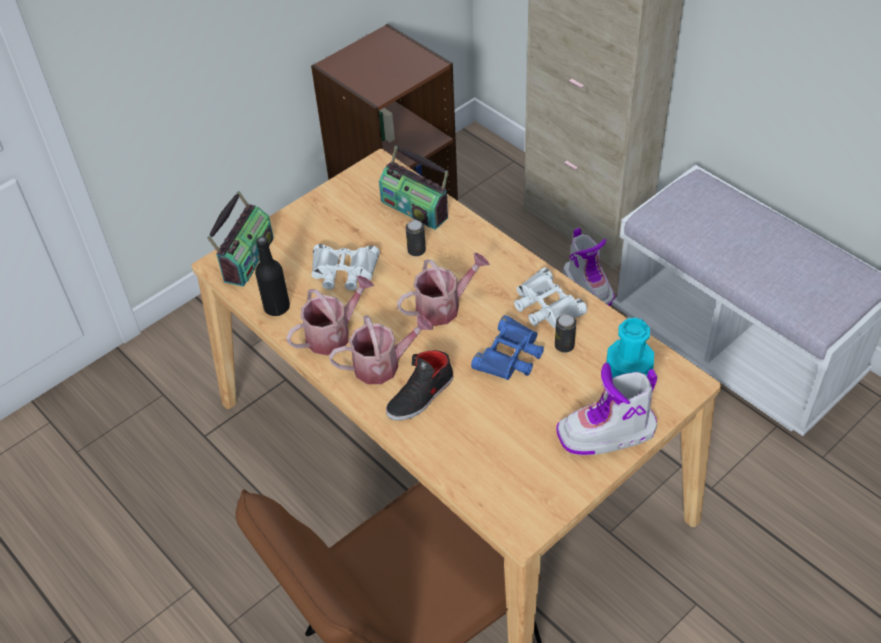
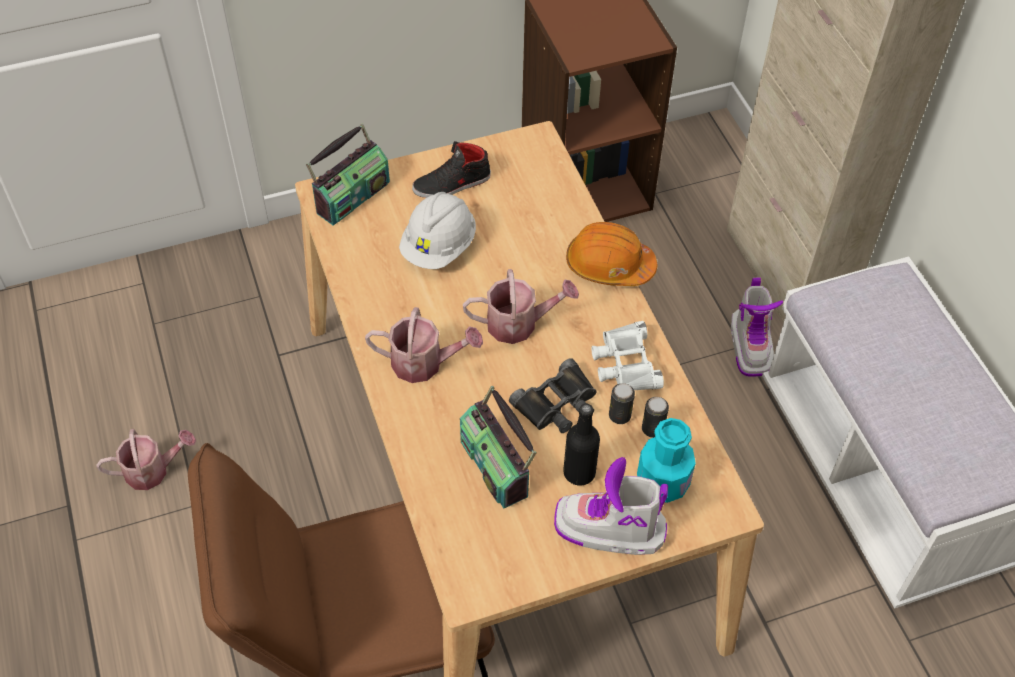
camera: 20 degrees right, 5 degrees up
(277, 307) = (353, 260): black bottle -> black bottle (579, 472)
(333, 334) = (393, 311): watering can -> watering can (152, 470)
(344, 271) = (439, 246): white binoculars -> white hard hat
(415, 208) = (549, 203): radio -> radio (496, 466)
(416, 251) = (524, 251): can -> can (652, 429)
(421, 396) = (443, 412): black shoe -> black shoe (452, 184)
(490, 238) = (609, 265): none -> orange hard hat
(510, 355) = (558, 404): blue binoculars -> black binoculars

